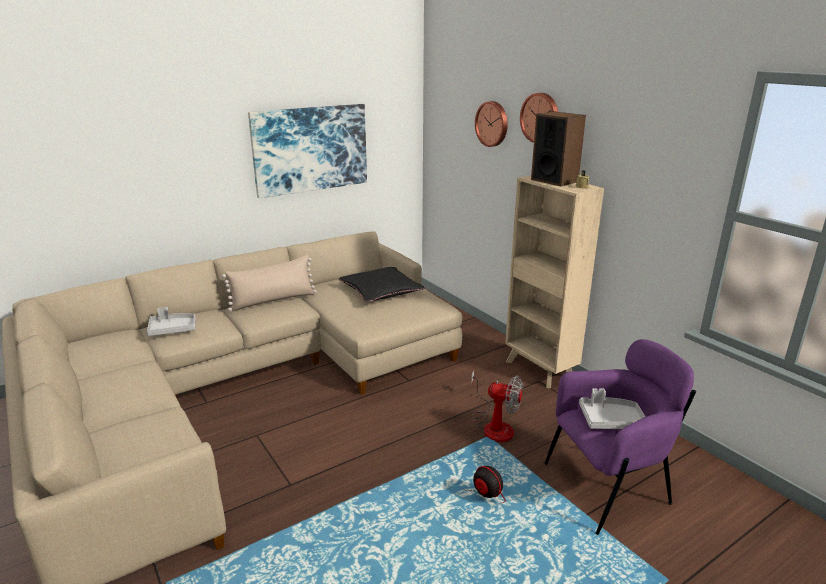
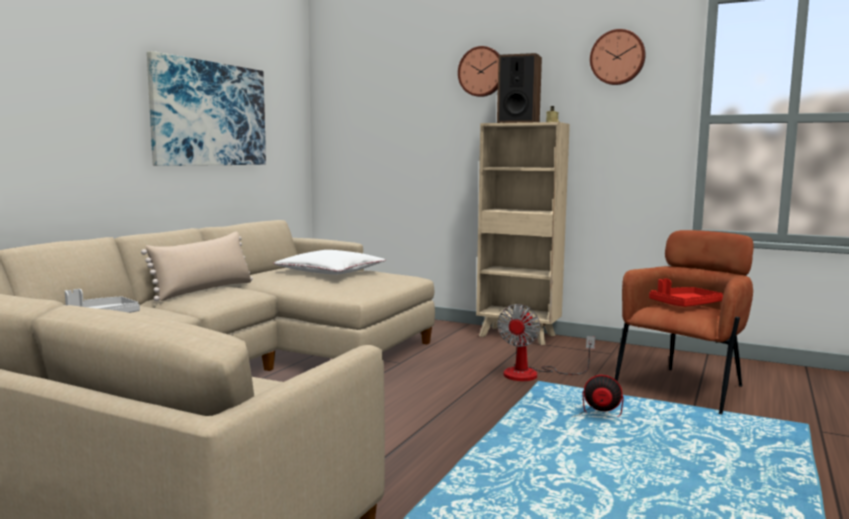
camera: 30 degrees left, 15 degrees down
(381, 291) = (330, 272): black pillow -> white pillow
(492, 124) = (417, 89): wall clock -> wall clock (617, 57)
(494, 425) = (532, 374): fan -> fan turned 120 degrees clockwise
(609, 488) = (685, 388): purple armchair -> brown armchair
(610, 420) = (684, 305): grey tray -> red tray

